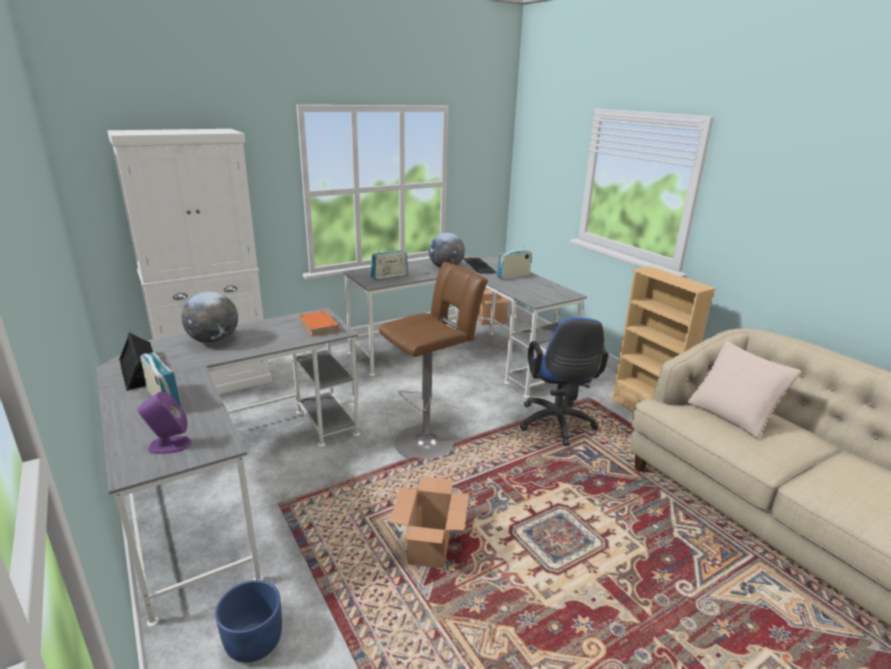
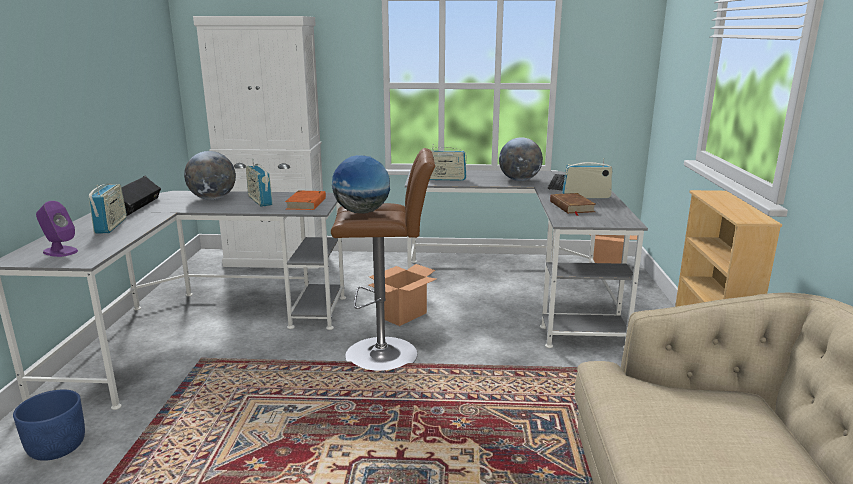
camera: 35 degrees right, 5 degrees down
(269, 333) = (260, 201): none -> radio
(415, 328) = (362, 212): none -> globe
(430, 548) = (263, 442): cardboard box -> cardboard box (402, 315)
(519, 287) = (571, 207): none -> brown book
(557, 425) = (547, 385): blue office chair -> none
(733, 414) = (704, 412): beige pillow -> none

